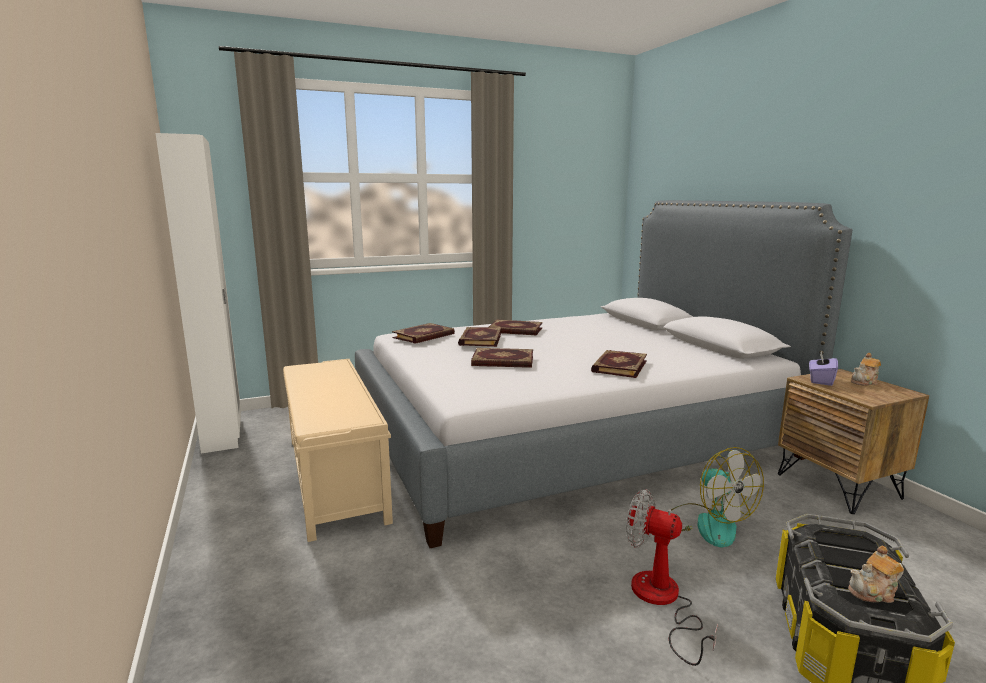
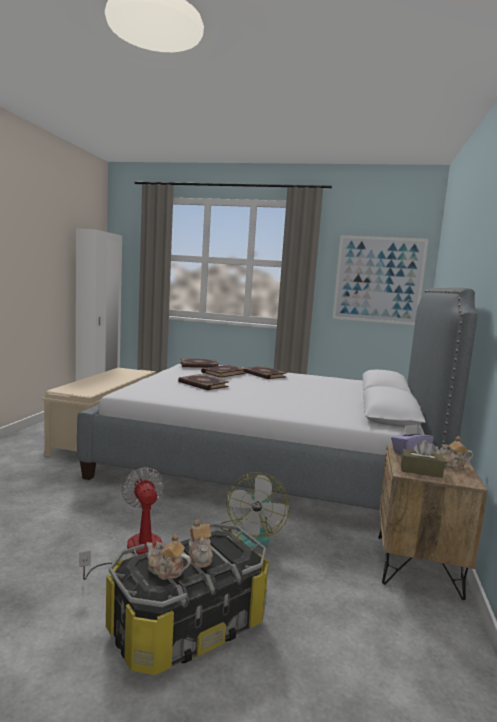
camera: 35 degrees right, 5 degrees down
(576, 192) = (378, 280): none -> picture
(618, 366) = (262, 403): book -> none
(854, 561) = (200, 557): none -> teapot
(869, 394) = (420, 470): none -> brown tissue box

